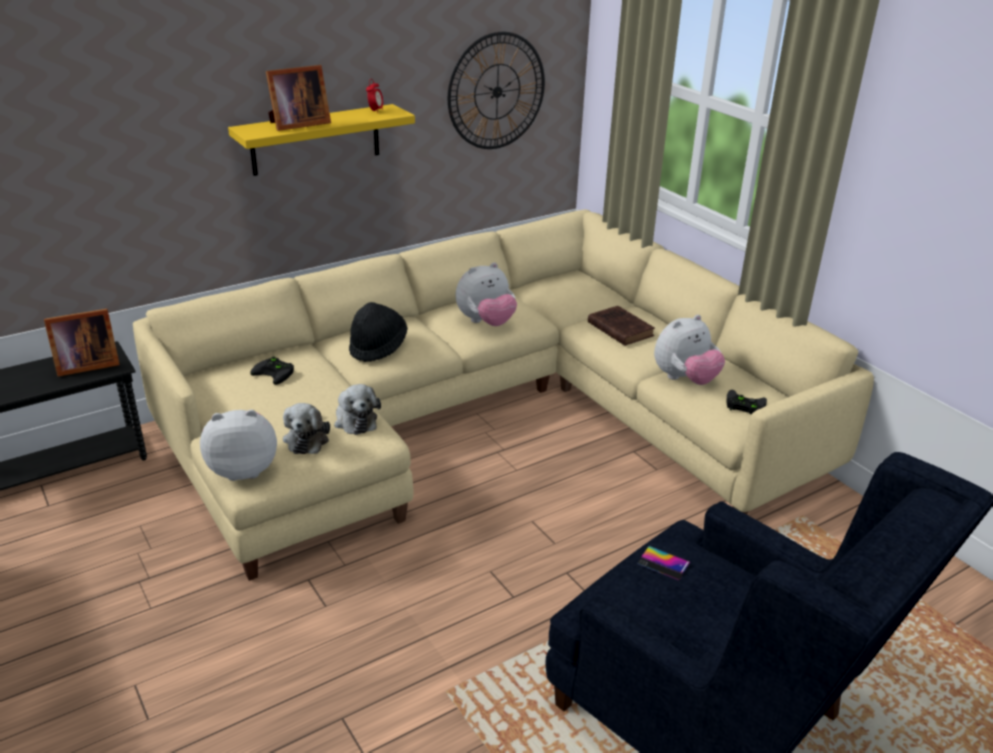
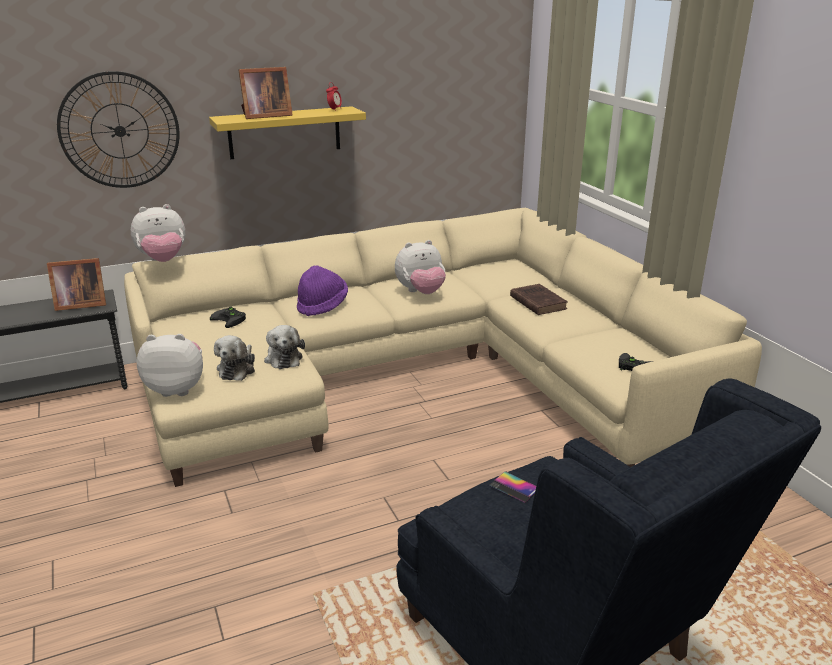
camera: 10 degrees right, 5 degrees down
(378, 347) = (322, 306): black hat -> purple hat
(497, 91) = (446, 101): wall clock -> wall clock (120, 131)
(685, 379) = (585, 344): plush toy -> plush toy (163, 261)

